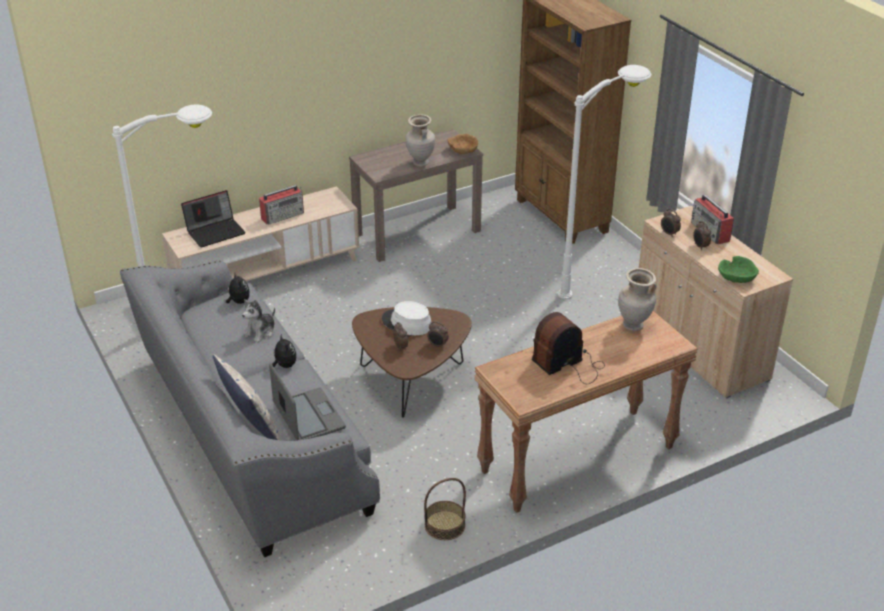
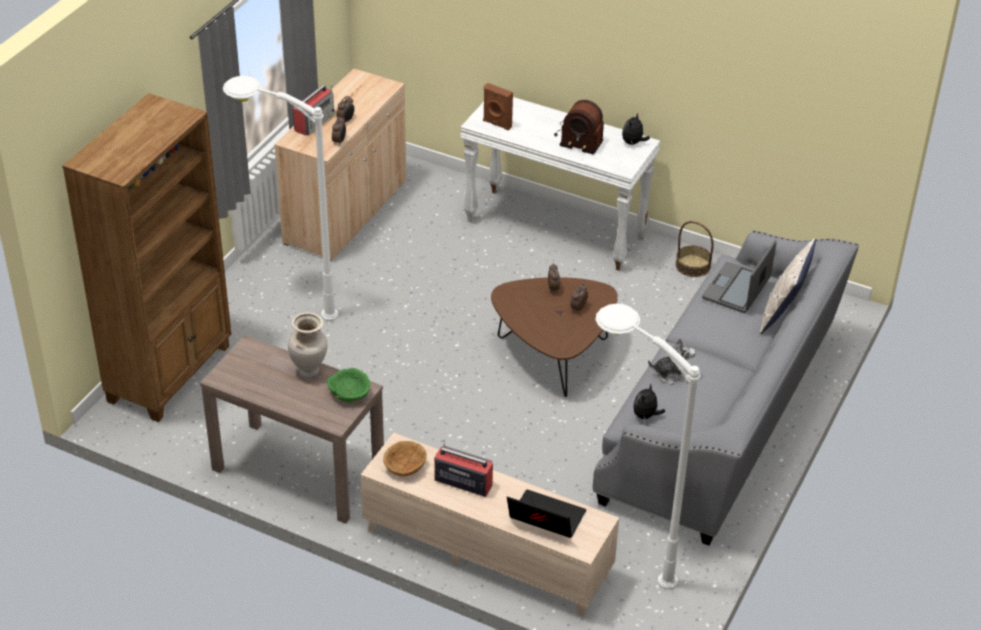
camera: 125 degrees left, 5 degrees up
(284, 365) = (694, 338): plush toy -> plush toy (633, 143)
(406, 323) = (541, 320): white hat -> none
(463, 150) = (250, 352): brown bowl -> brown bowl (405, 467)
(578, 460) = (556, 229): brown console table -> white console table
(633, 326) = (496, 124): beige vase -> brown speaker
(737, 278) = (379, 92): green bowl -> green bowl (349, 393)

